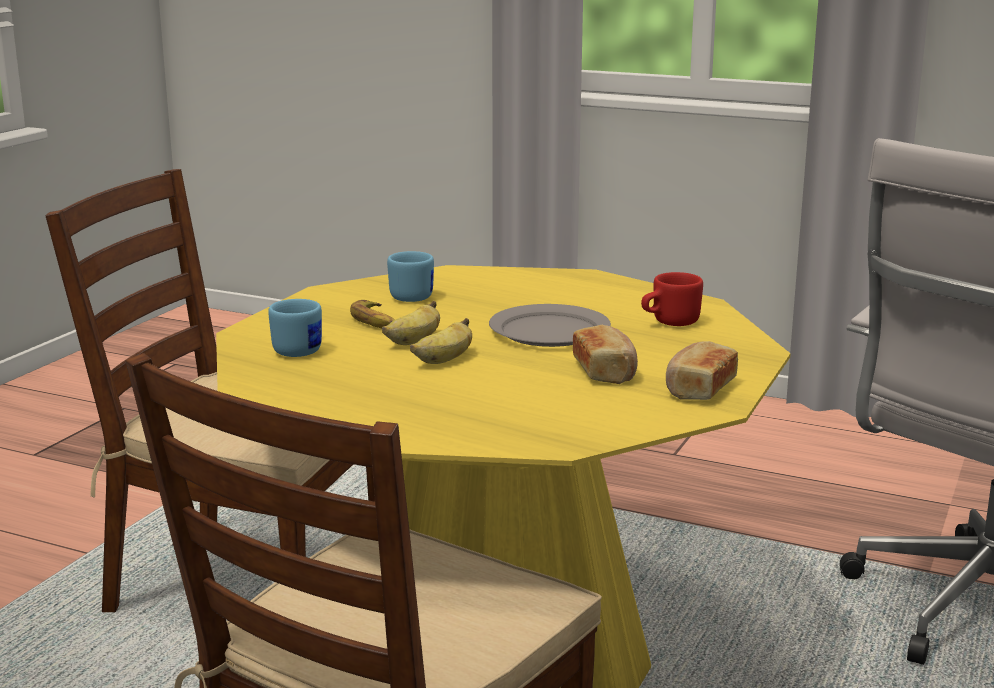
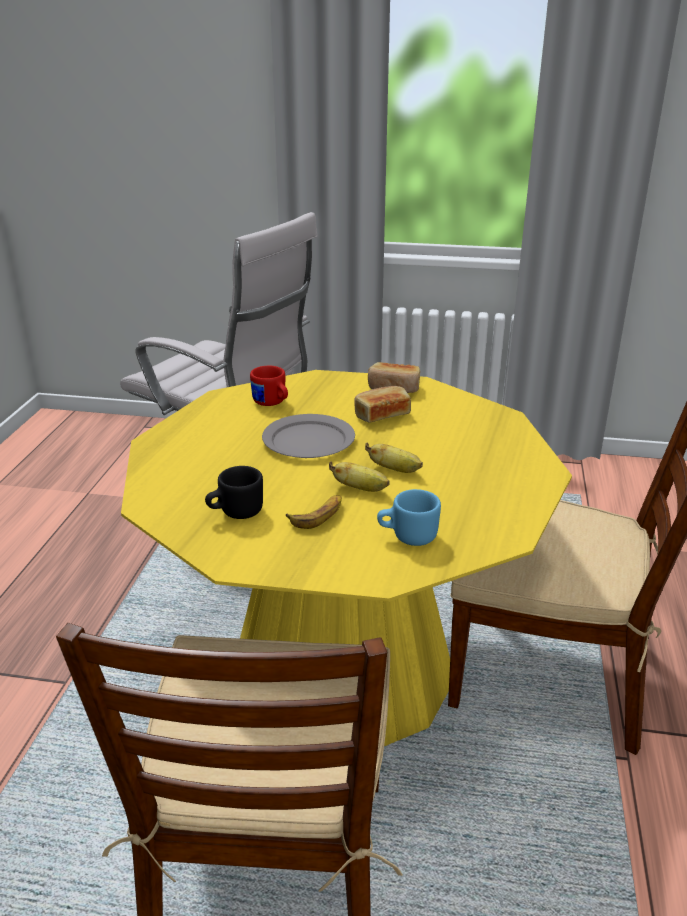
camera: 105 degrees left, 10 degrees up
(410, 295) = (235, 513): blue mug -> black mug

